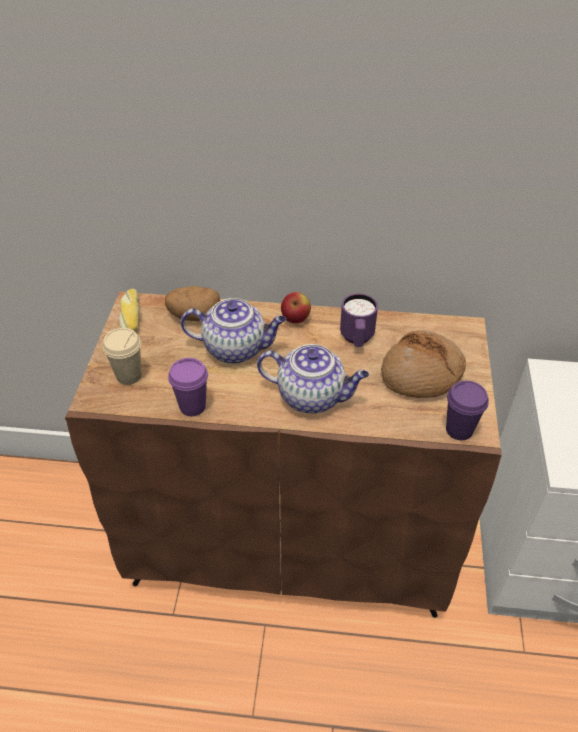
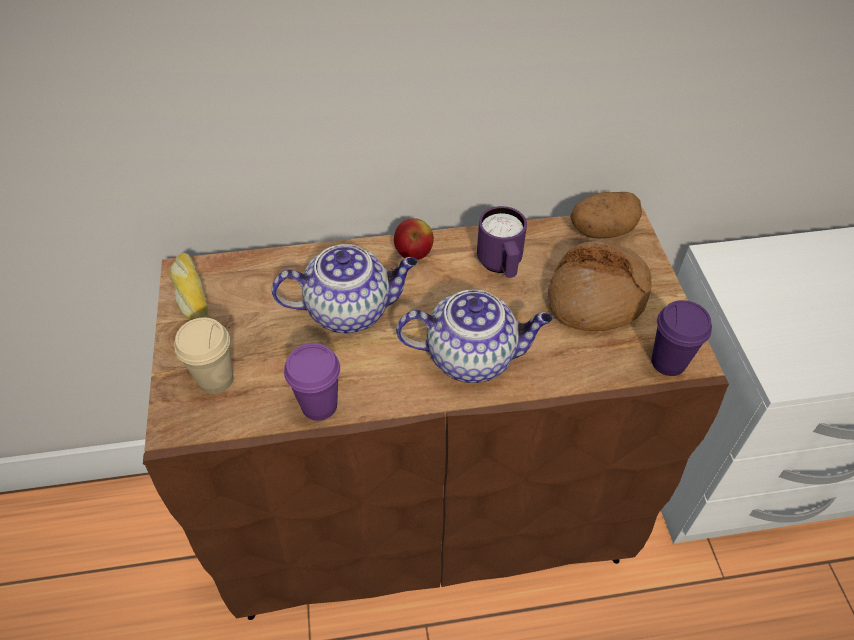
camera: 15 degrees left, 5 degrees up
(194, 315) = (277, 274): potato -> potato (601, 230)

